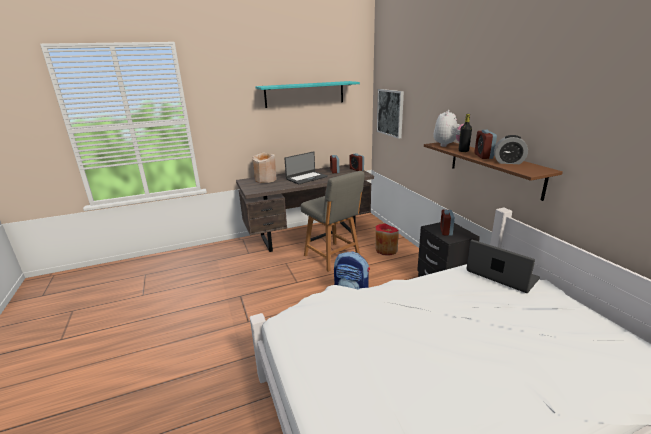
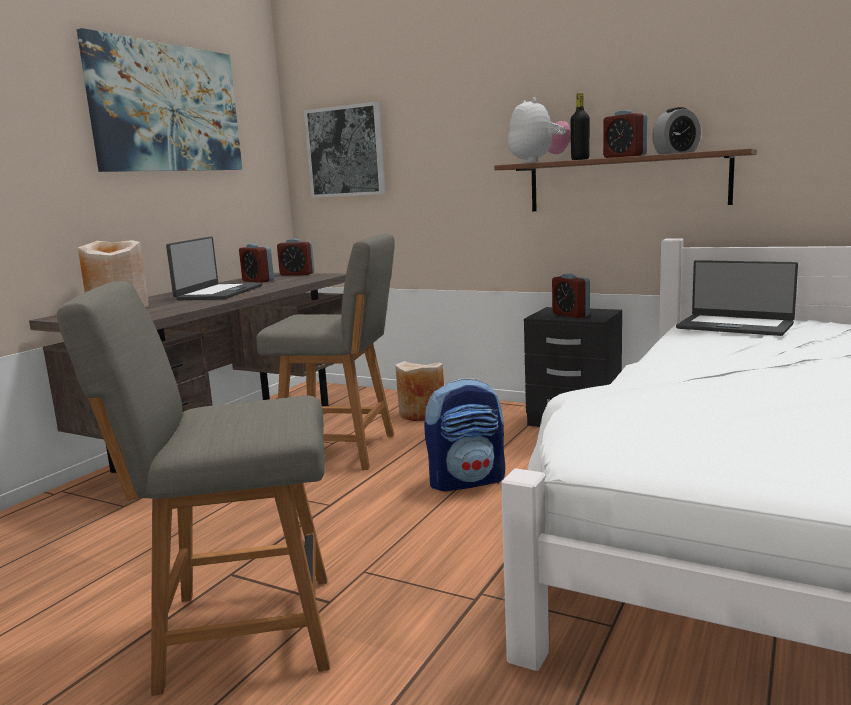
camera: 40 degrees left, 10 degrees down
(218, 318) = (240, 631): none -> grey chair
(304, 94) = (167, 108): turquoise shelf -> picture
(386, 250) = (421, 414): red vase -> beige vase
(501, 275) = (735, 326): laptop -> laptop turned 150 degrees counterclockwise

